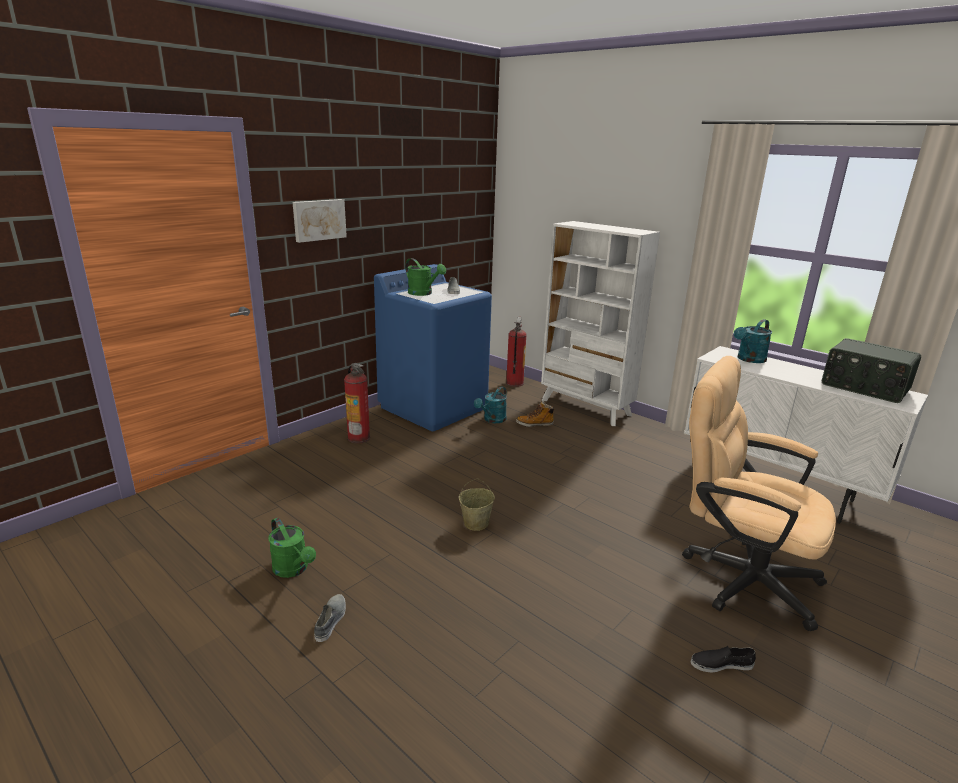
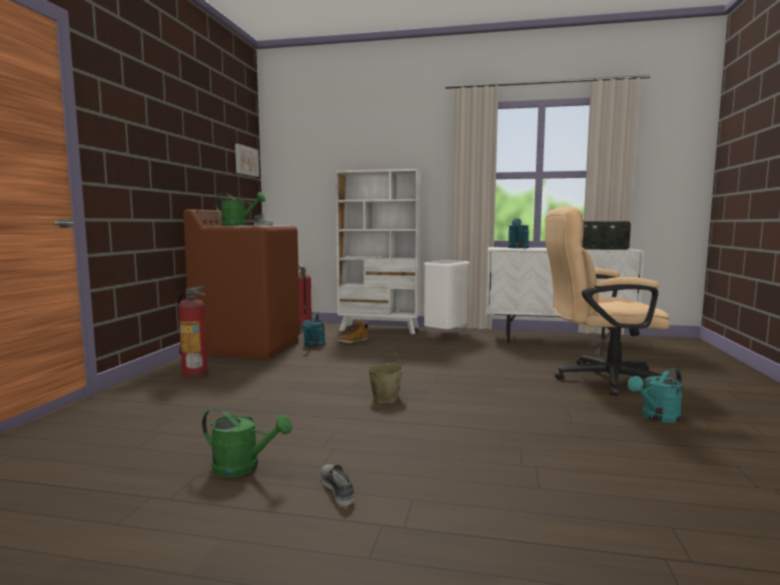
camera: 30 degrees left, 15 degrees down
(319, 220) = (135, 142): picture -> picture (245, 161)
(434, 407) = (248, 347): blue washing machine -> brown washing machine
(647, 438) = (445, 335): none -> white trash can
(721, 664) = (657, 418): black shoe -> turquoise watering can

